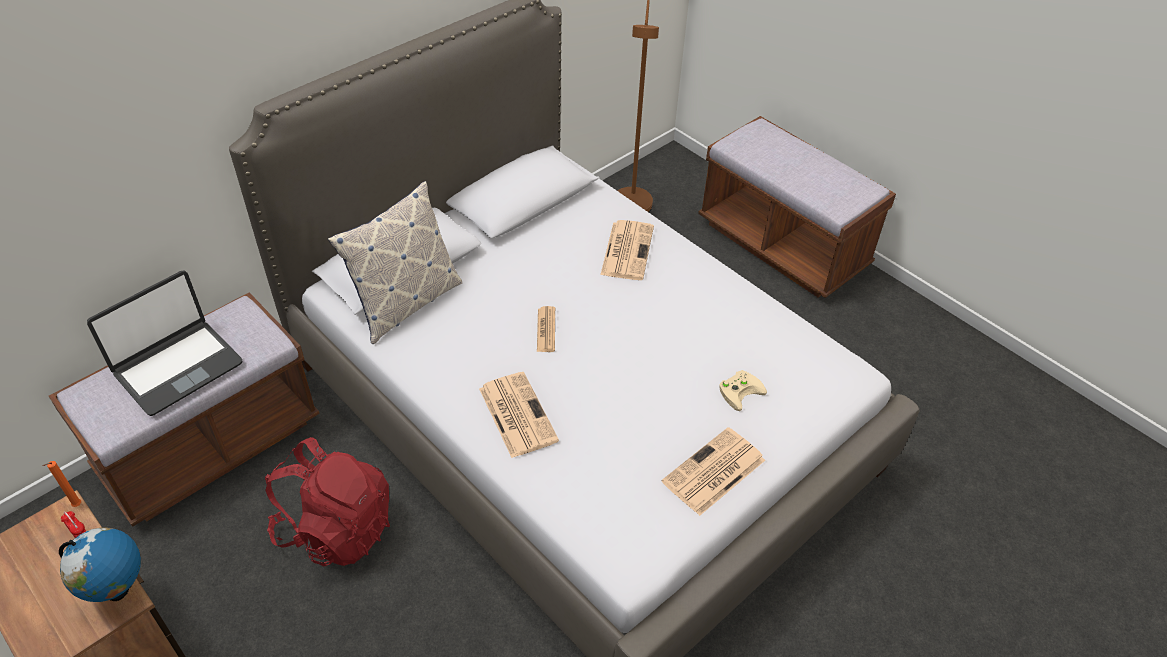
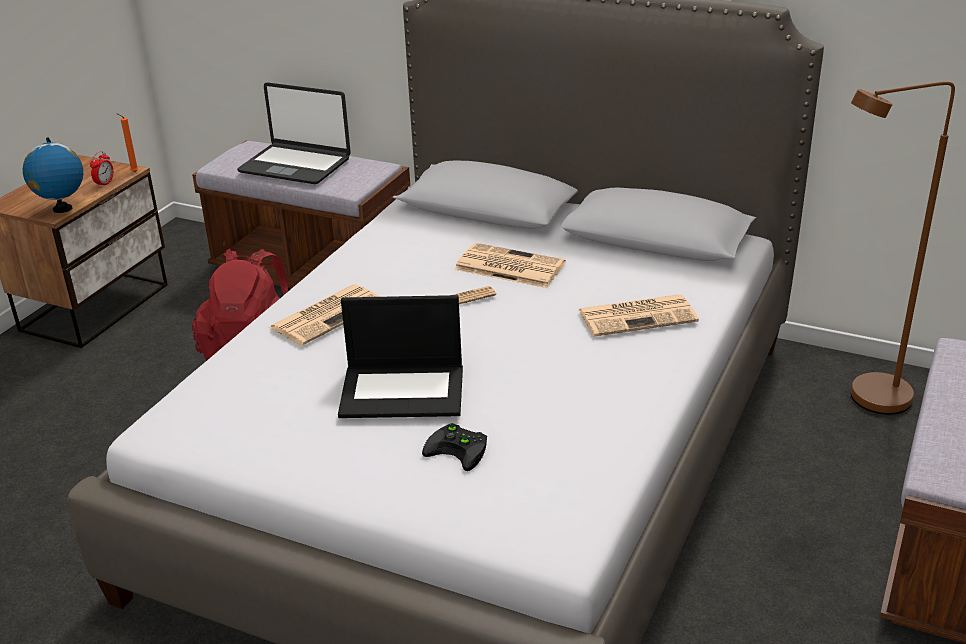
camera: 70 degrees right, 15 degrees down
(405, 303) = (438, 222): pillow -> none
(659, 397) = (404, 390): none -> laptop
(713, 472) = (311, 456): newspaper -> newspaper (508, 267)
(740, 390) = (460, 450): beige game controller -> black game controller

